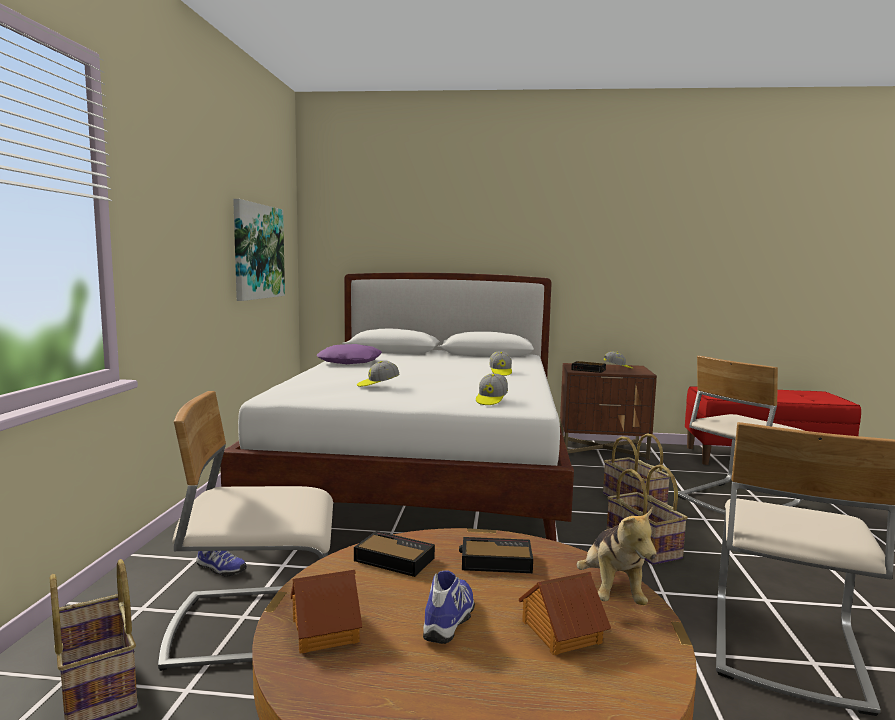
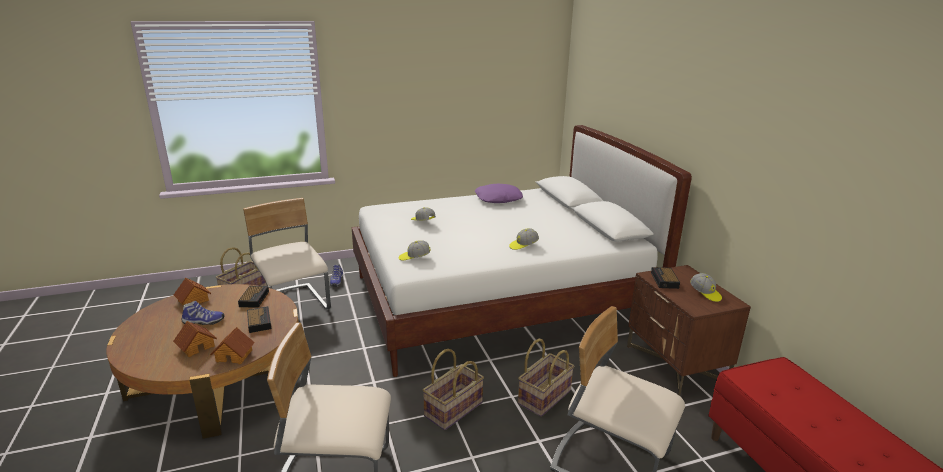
camera: 65 degrees right, 15 degrees up
(258, 251) = (489, 104): picture -> none
(611, 592) = (234, 355): plush toy -> toy house

